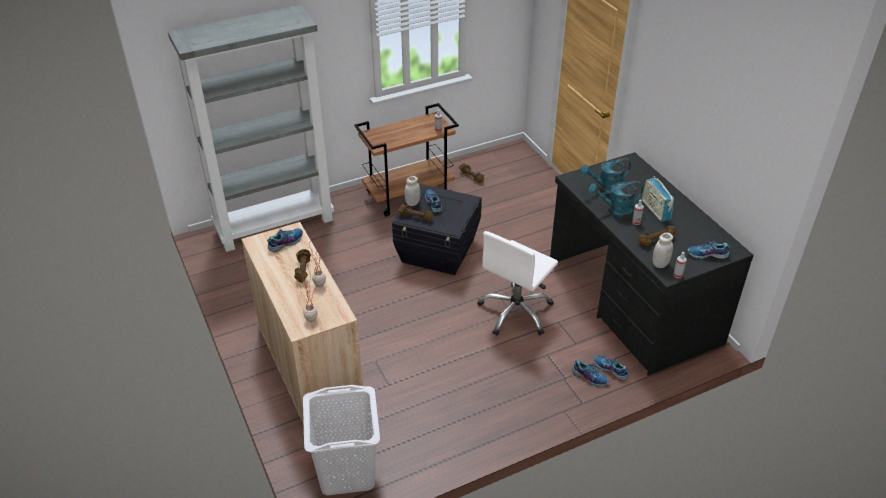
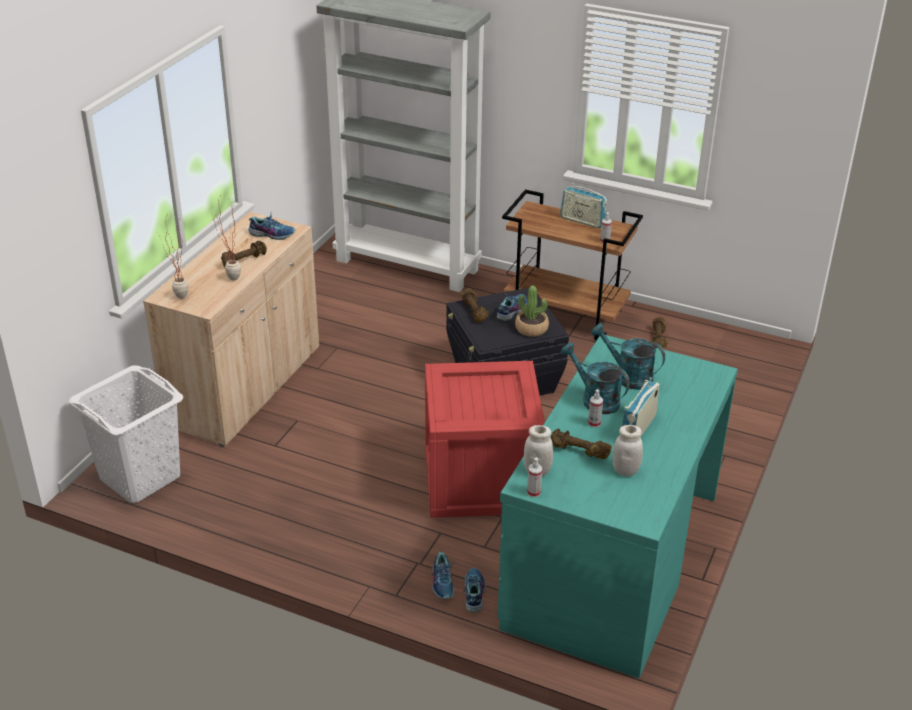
camera: 50 degrees right, 5 degrees down
(407, 125) = (582, 221): none -> radio
(412, 203) = (494, 298): white jar -> white jar (625, 470)
(459, 206) = (531, 328): none -> potted plant
(516, 312) = (479, 478): white office chair -> crate
(632, 302) = (610, 561): black desk -> turquoise desk
(707, 255) = (605, 501): shoe -> none

